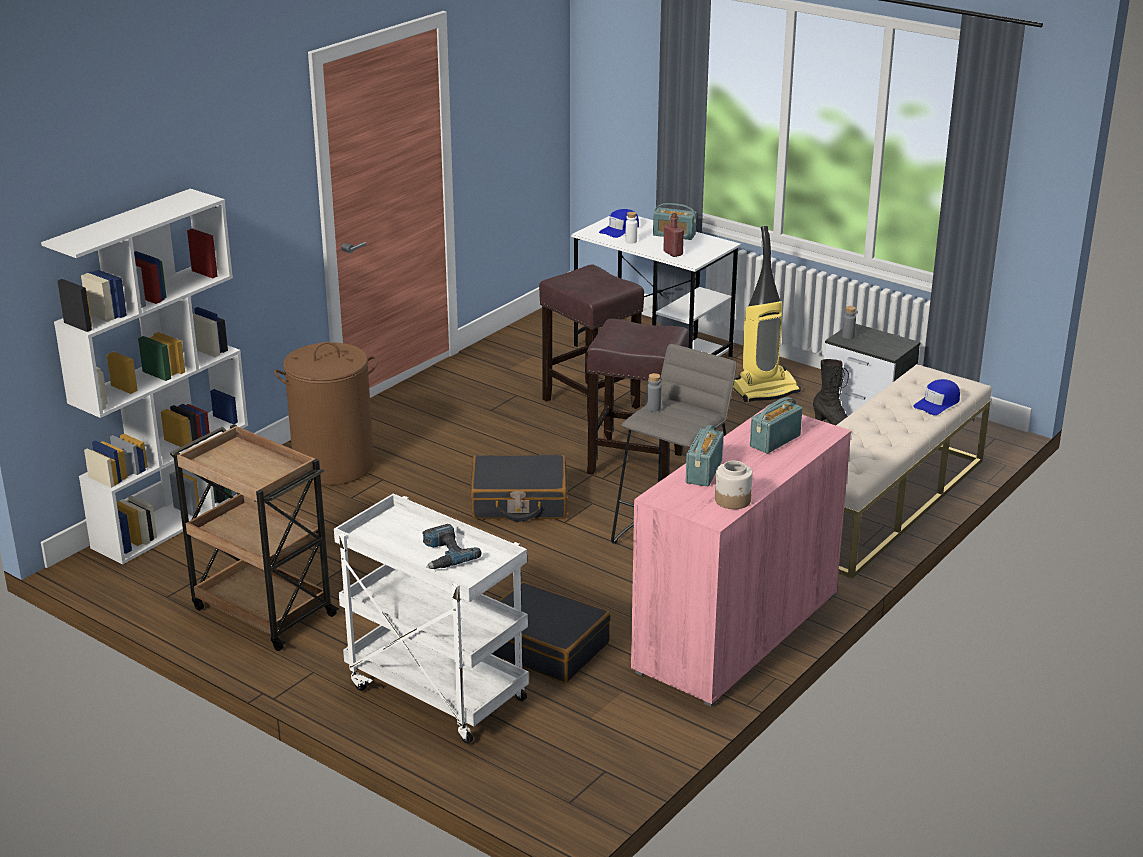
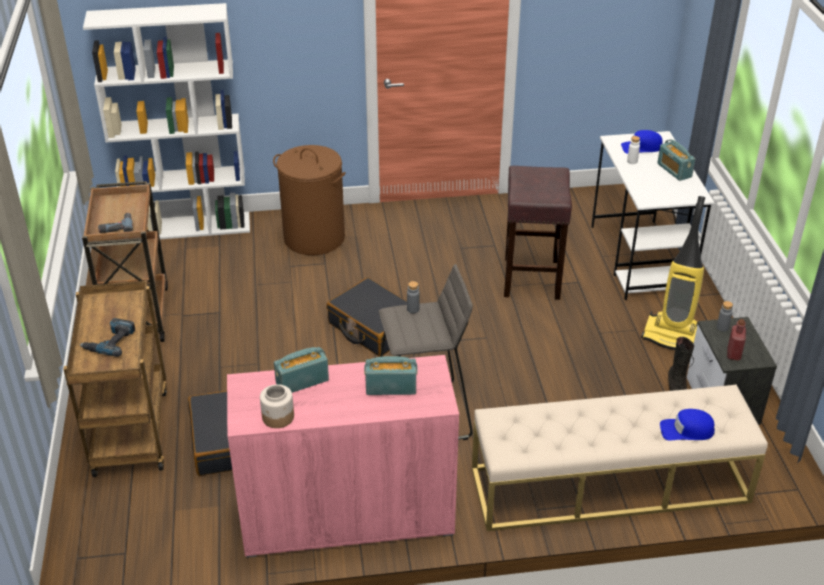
camera: 45 degrees right, 10 degrees up
(265, 474) = (116, 227): none -> power drill
(434, 693) = (129, 430): white cart -> brown cart
(637, 463) = (489, 343): brown stool -> none
(673, 253) = (645, 186): red bottle -> red bottle (733, 354)

